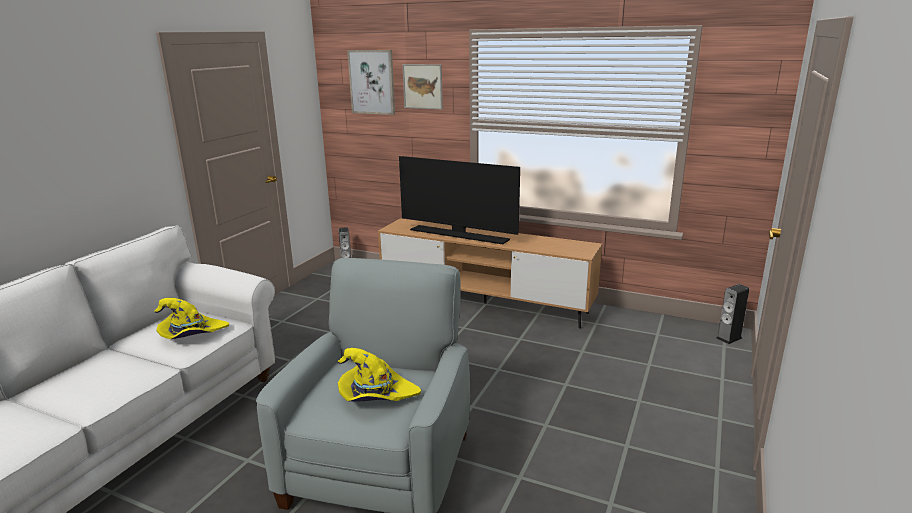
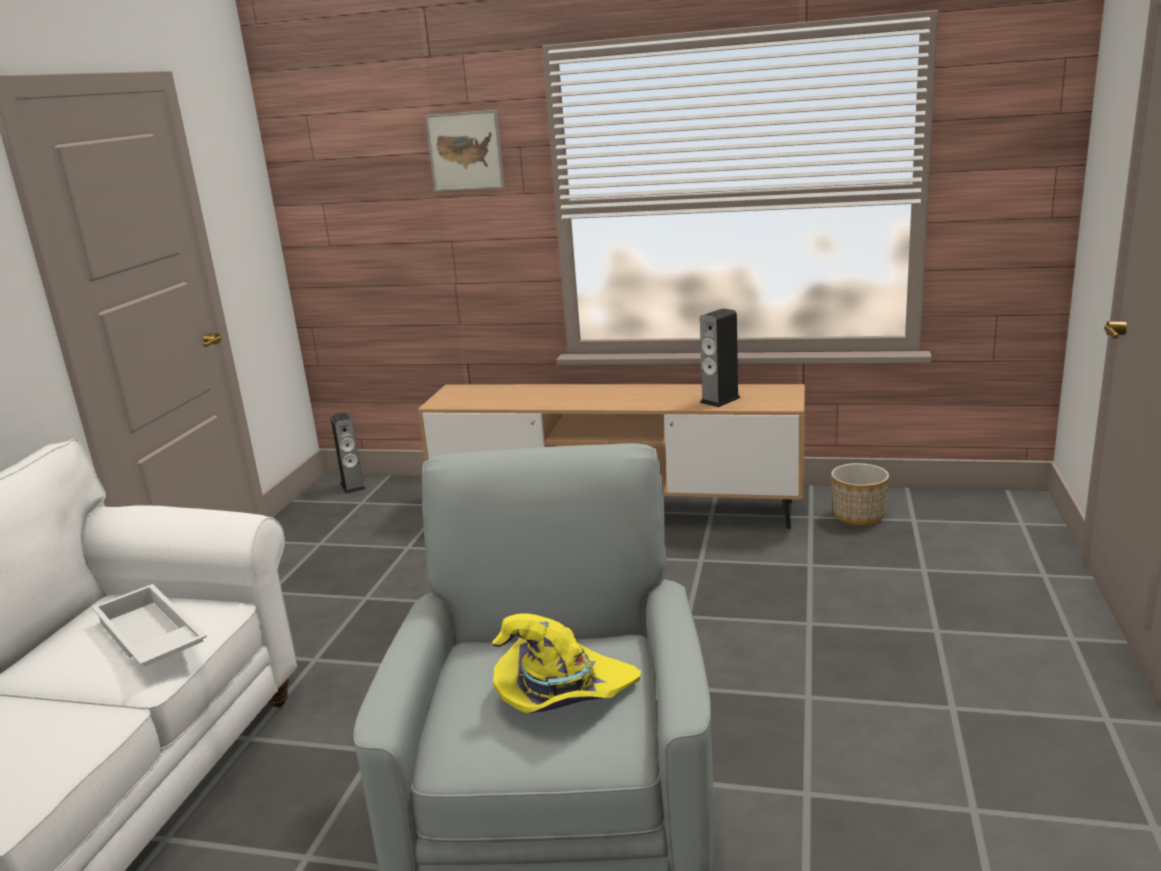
camera: 10 degrees left, 0 degrees up
(191, 334) = (148, 639): yellow hat -> white tray
(372, 82) = (370, 151): picture -> none
(459, 235) = (564, 399): television -> none
(625, 327) = (859, 516): none -> planter
(729, 338) = (1023, 510): speaker -> speaker (720, 400)

